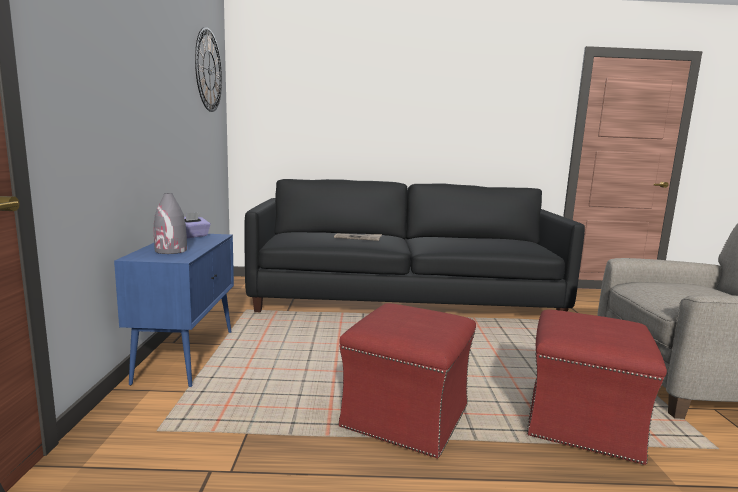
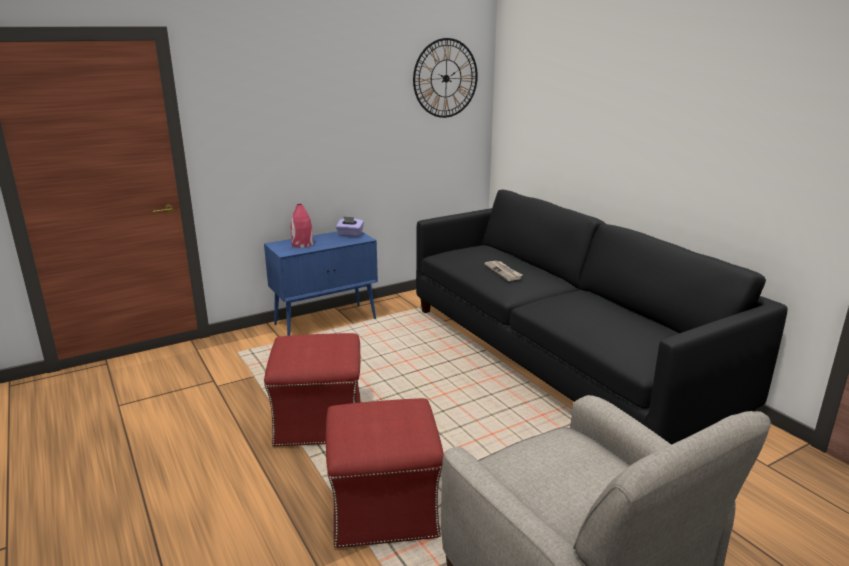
camera: 60 degrees right, 10 degrees up
(171, 250) = (302, 244): grey vase -> red vase

